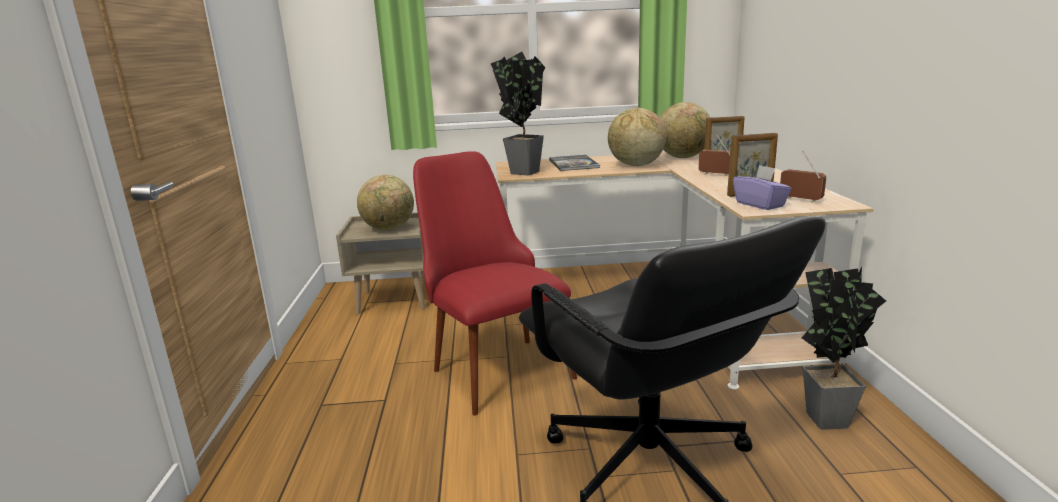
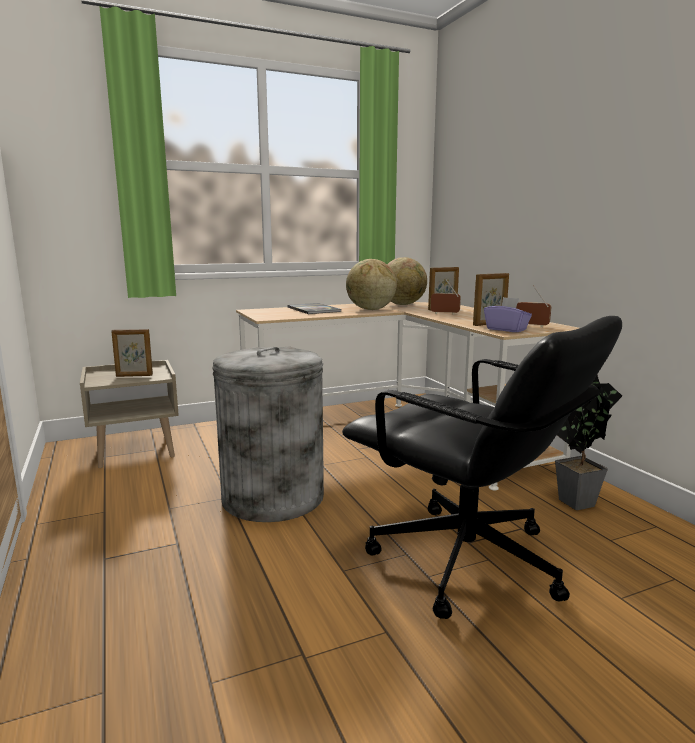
camera: 20 degrees left, 5 degrees down
(389, 229) = (134, 376): globe -> picture frame
(492, 364) = (273, 496): red chair -> grey trash can
(522, 171) = (272, 315): potted plant -> none

